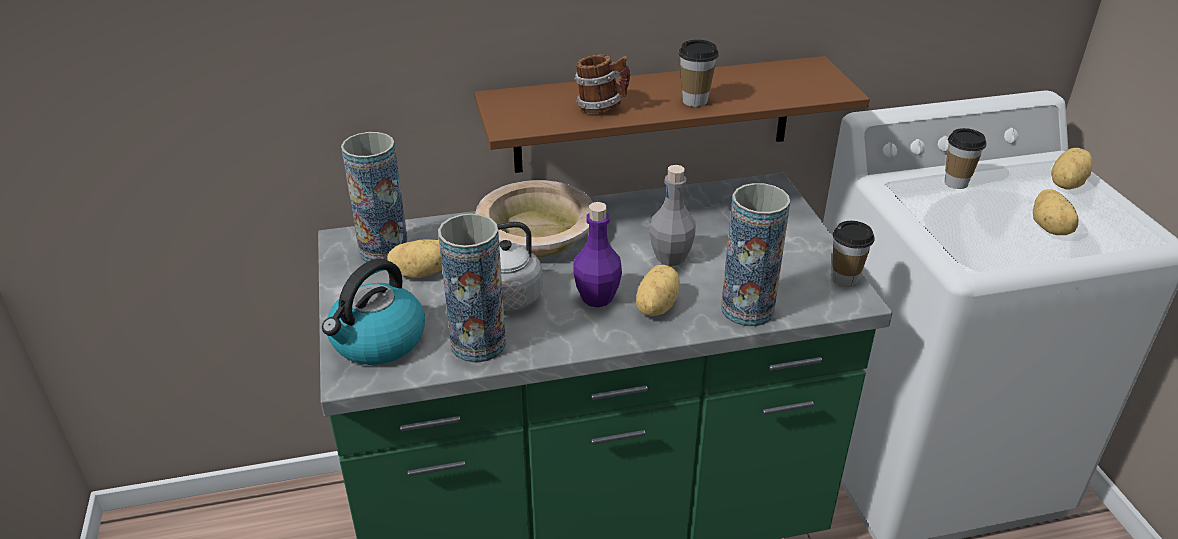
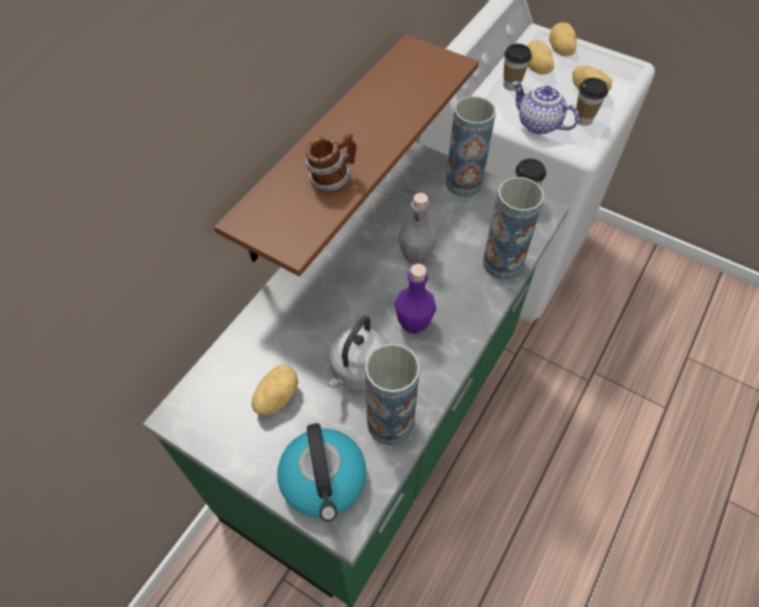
camera: 45 degrees left, 20 degrees up
(384, 251) = (223, 401): vase -> vase (463, 183)
(537, 234) = (312, 300): beige bowl -> none
(655, 306) = (453, 302): potato -> potato (536, 69)
(695, 101) = (384, 131): cup -> cup (583, 119)
(939, 223) = (537, 125): none -> teapot

